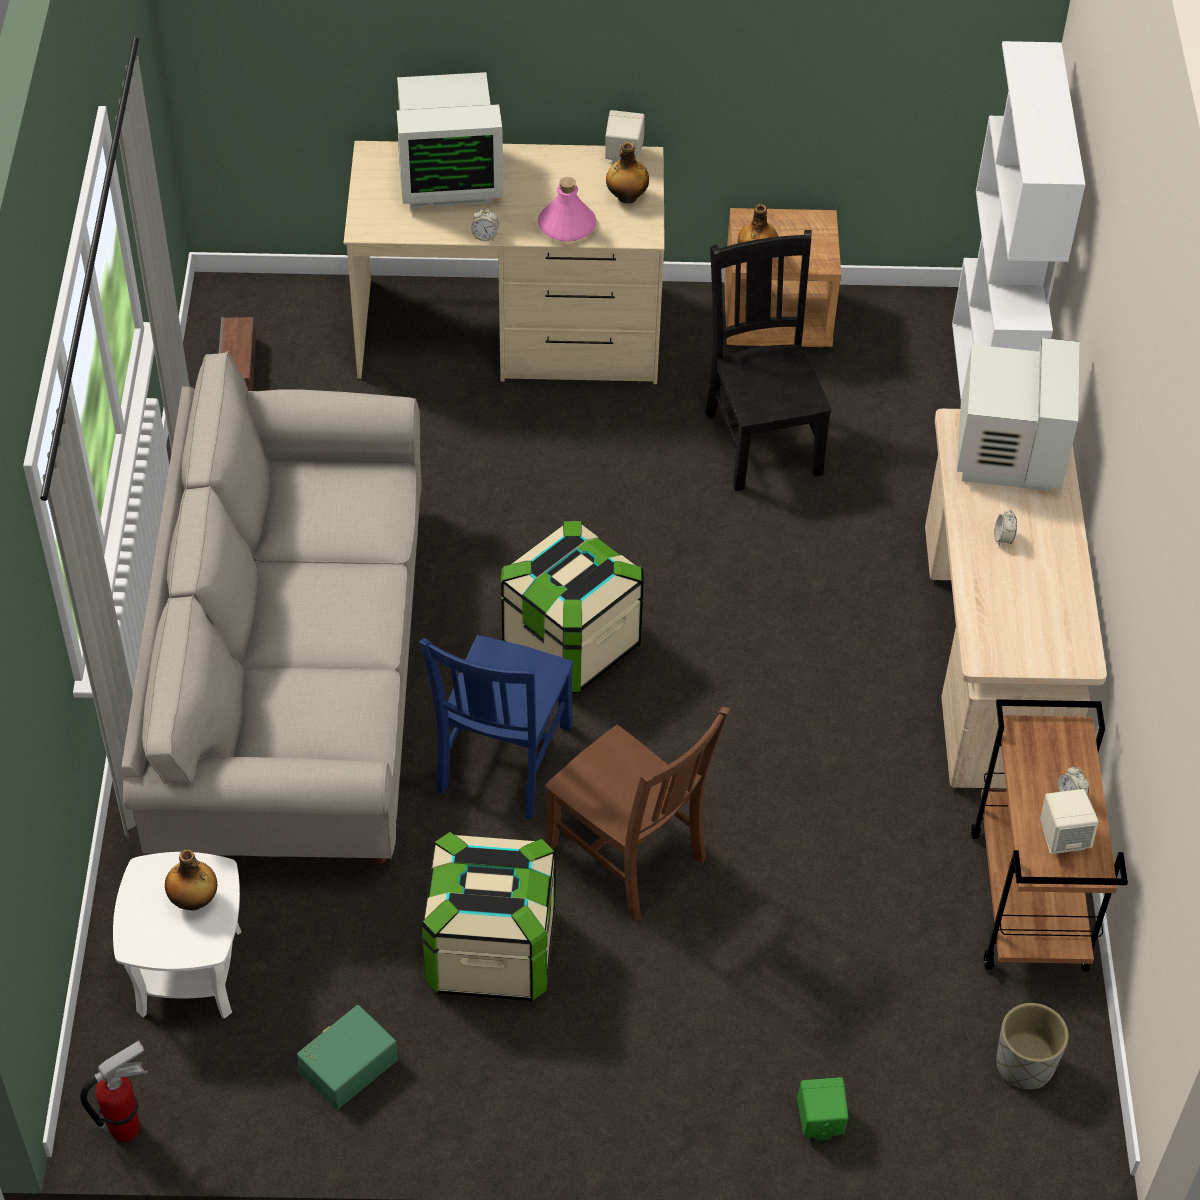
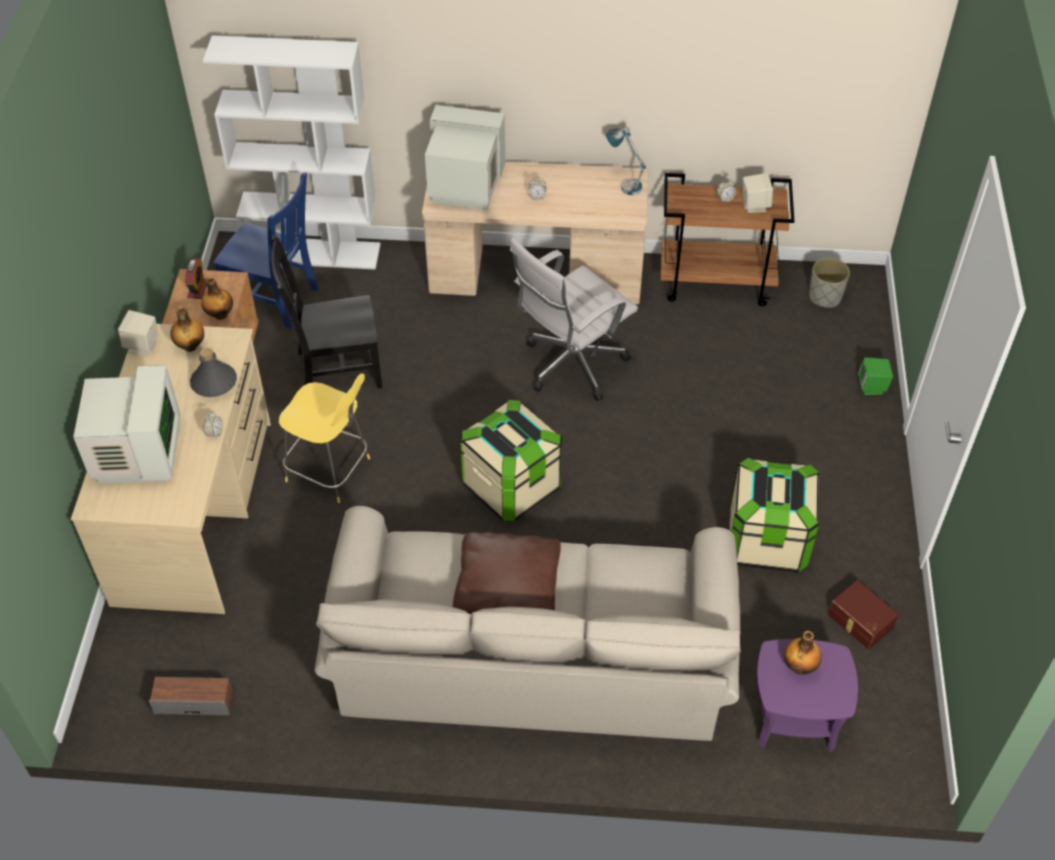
camera: 85 degrees left, 0 degrees up
(126, 1129) = (925, 754): fire extinguisher -> none
(189, 970) = (794, 719): white side table -> purple side table
(323, 583) = (507, 588): none -> brown pillow
(347, 1064) = (859, 622): green storage box -> brown storage box
(502, 762) = (613, 529): blue chair -> blue chair (275, 299)
(566, 225) = (213, 383): pink bottle -> grey bottle
(582, 452) = (330, 471): none -> yellow stool
(629, 856) = (690, 464): brown chair -> none
(800, 231) = (198, 289): none -> alarm clock
(806, 704) = (570, 366): none -> white office chair
(1060, 647) = (624, 183): none -> table lamp

